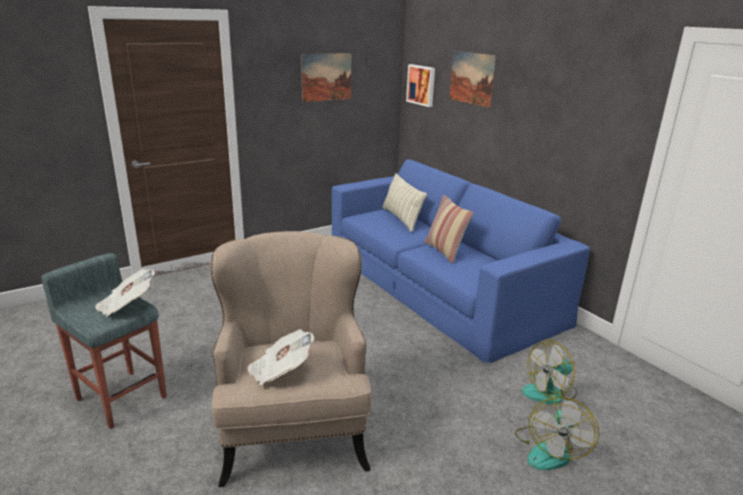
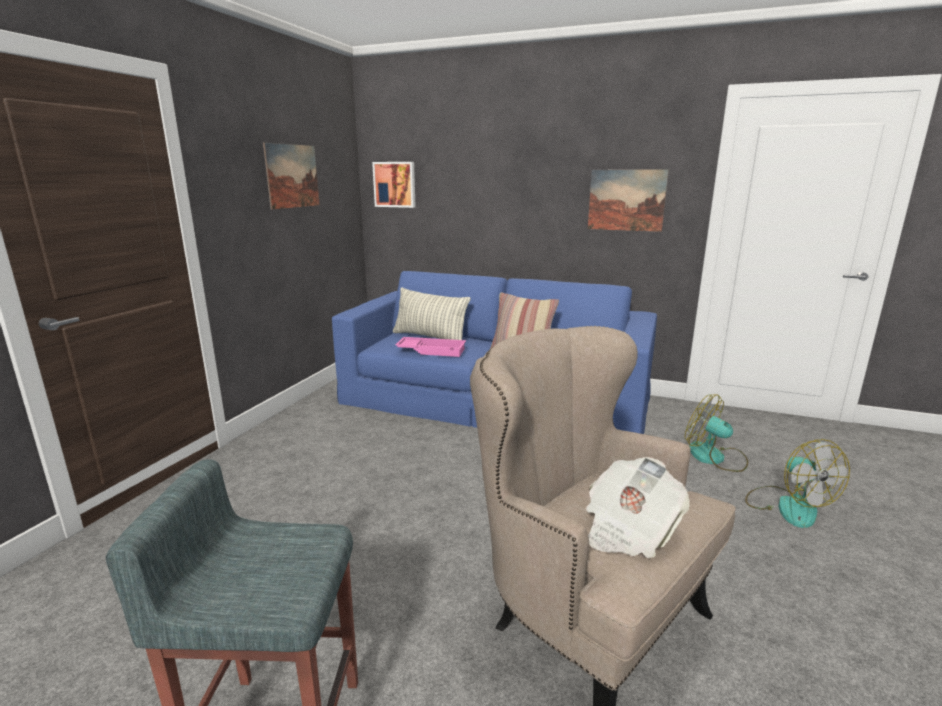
camera: 35 degrees left, 5 degrees down
(126, 305) = (295, 543): newspaper -> none
(386, 229) = (432, 350): none -> pink tray
(472, 78) = (473, 166): picture -> picture (626, 200)
(550, 392) = (715, 457): fan -> fan turned 105 degrees clockwise

